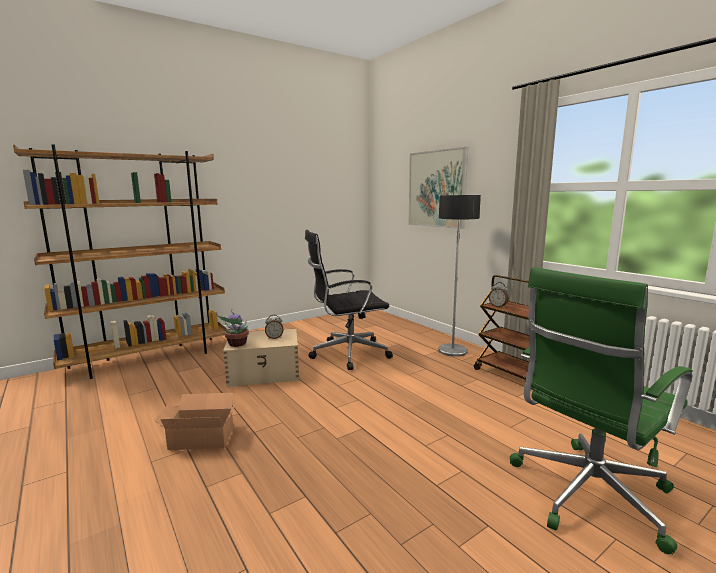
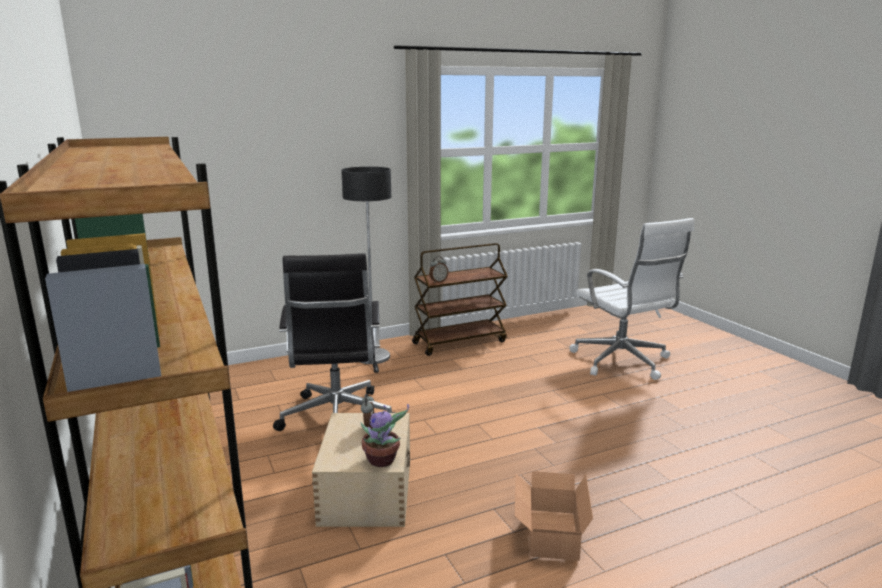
camera: 80 degrees left, 5 degrees up
(437, 189) = (273, 160): picture -> none
(587, 494) = (622, 362): green office chair -> white office chair

